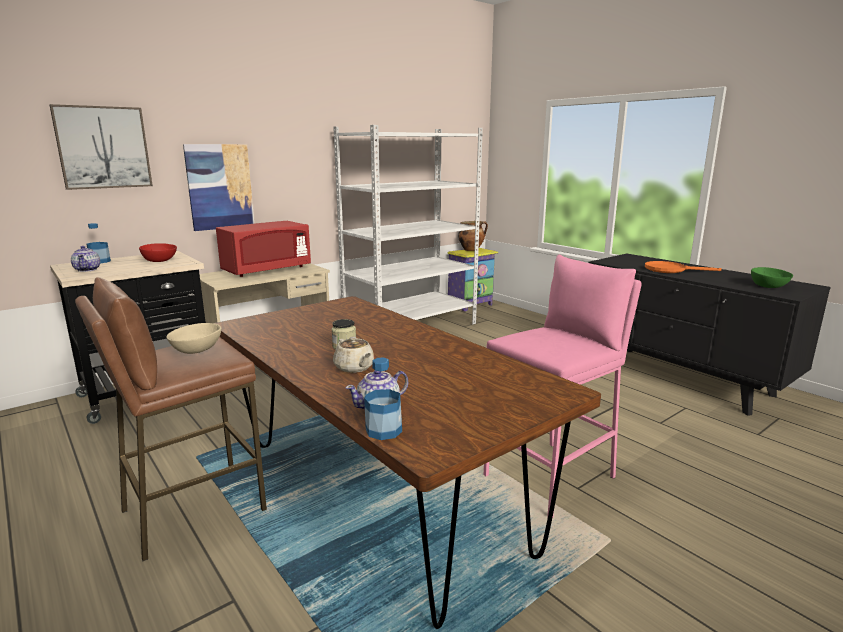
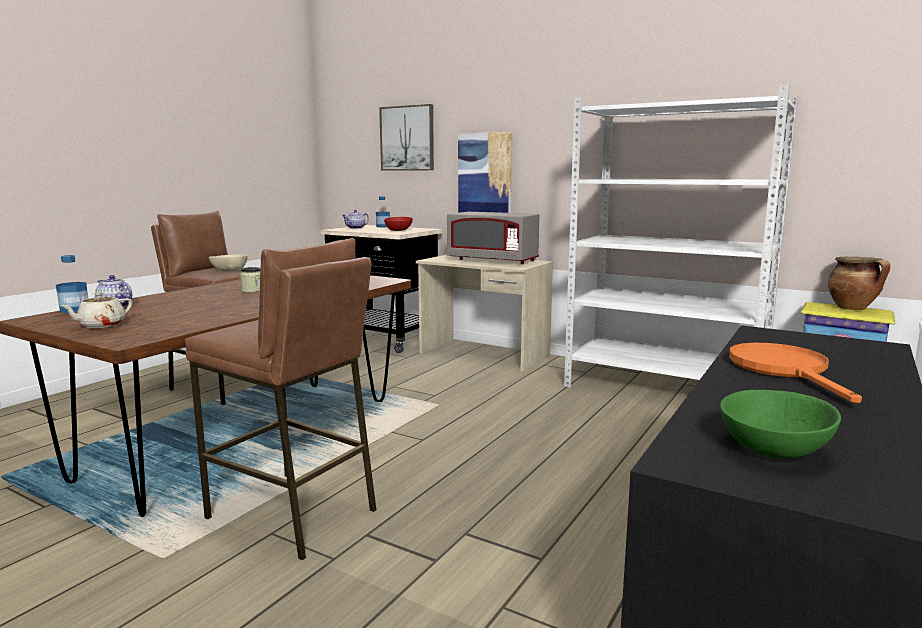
camera: 70 degrees right, 5 degrees down
(266, 270) = (493, 260): red microwave -> grey microwave
(354, 368) = (200, 296): beige teapot -> beige teapot (101, 325)
(551, 477) = (292, 514): pink stool -> brown stool

